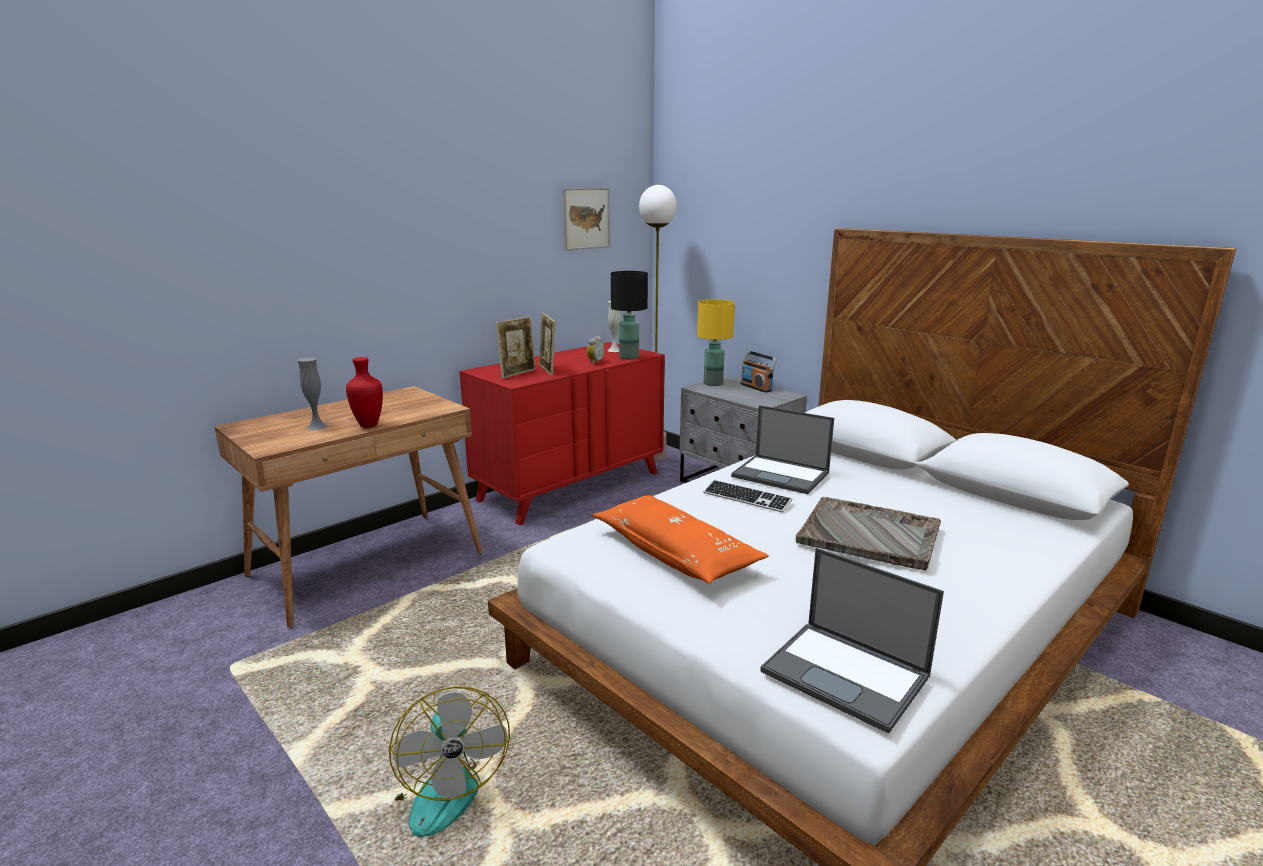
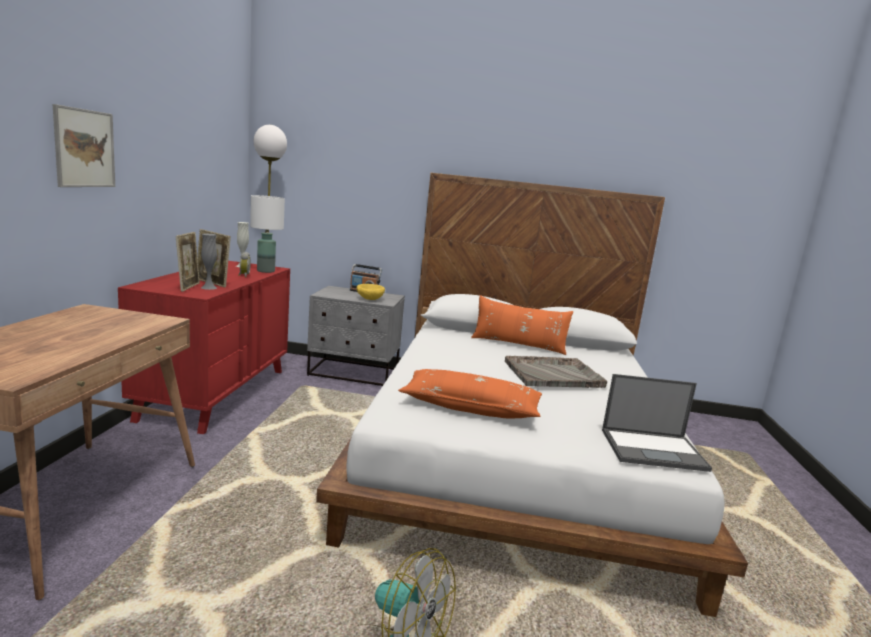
camera: 40 degrees left, 5 degrees down
(317, 427) = (37, 350): grey vase -> grey vase (209, 287)
(370, 425) = (106, 343): red vase -> none
(586, 218) = (209, 146): picture -> picture (84, 148)
(629, 357) = (266, 271): black table lamp -> white table lamp
(713, 384) = (329, 291): yellow table lamp -> none
(746, 398) = (369, 299): none -> yellow bowl
(747, 498) = (458, 365): keyboard -> none
(781, 475) = (455, 347): laptop -> none
(892, 484) = (518, 345): none -> orange pillow

